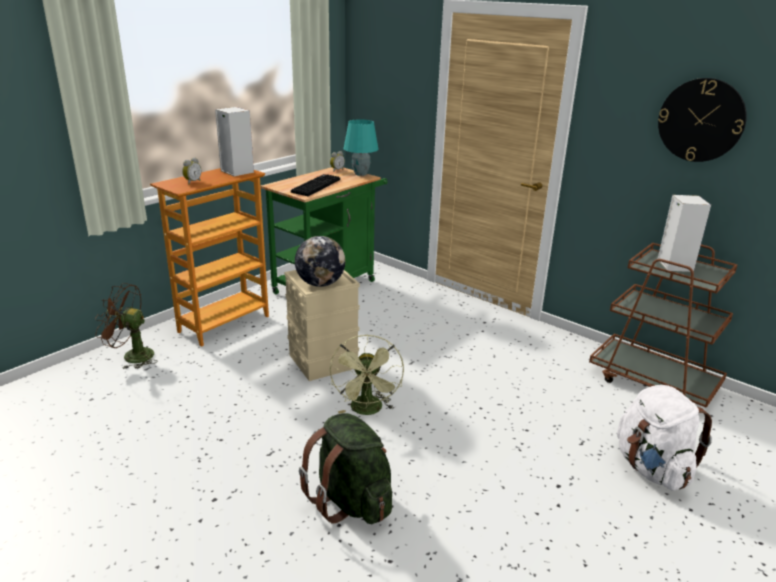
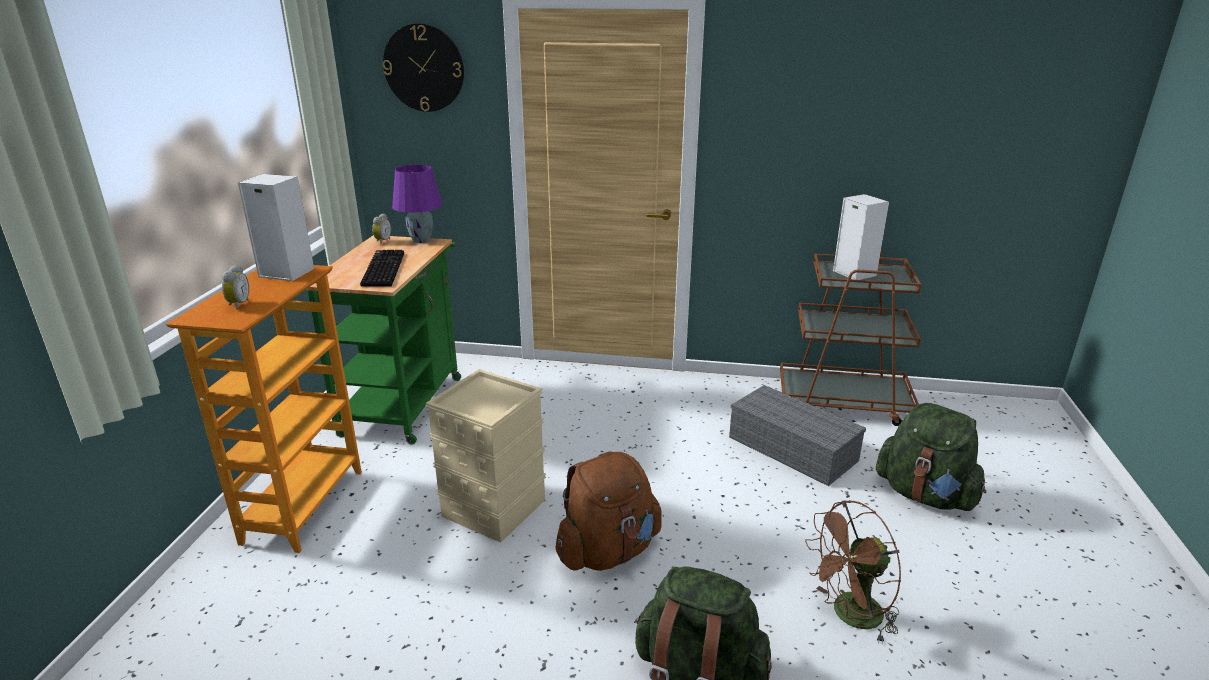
camera: 30 degrees left, 0 degrees up
(132, 356) = (193, 612): brown fan -> brown fan (849, 616)
(320, 284) = (489, 404): globe -> none
(360, 174) = (420, 240): turquoise table lamp -> purple table lamp
(368, 410) = (608, 551): green fan -> brown backpack
(571, 398) = (794, 449): none -> grey storage box
(652, 468) = (925, 495): white backpack -> green backpack
(701, 120) = (851, 112): wall clock -> wall clock (424, 68)

